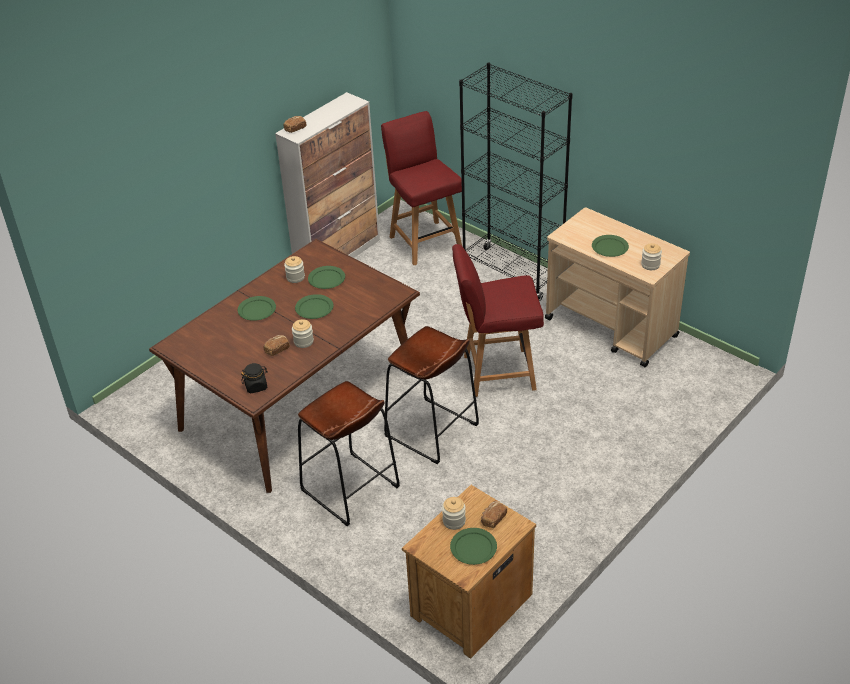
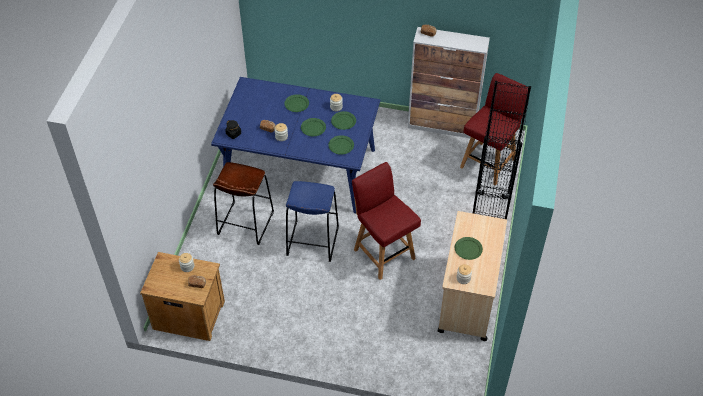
camera: 60 degrees right, 10 degrees up
(299, 401) = (301, 169): brown dining table -> blue dining table
(431, 431) = (312, 241): brown stool -> blue stool
(473, 548) = (171, 283): green plate -> green plate (341, 146)

